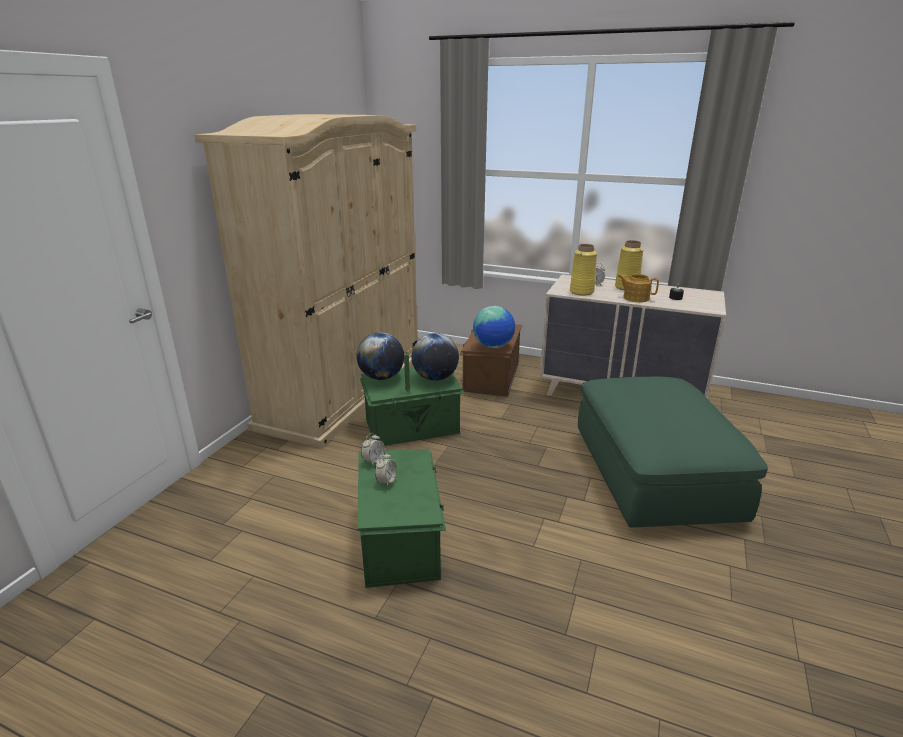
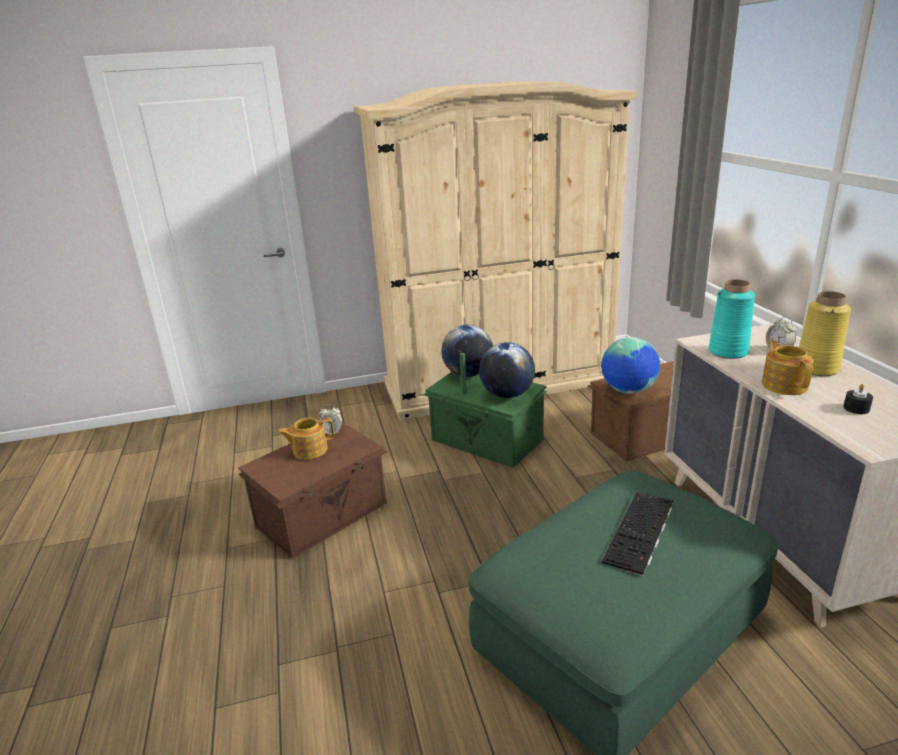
camera: 55 degrees right, 0 degrees up
(386, 481) = (309, 450): alarm clock -> teapot
(401, 539) = (323, 515): green storage box -> brown storage box
(581, 292) = (728, 352): yellow vase -> turquoise vase
(663, 400) = (640, 532): none -> keyboard

